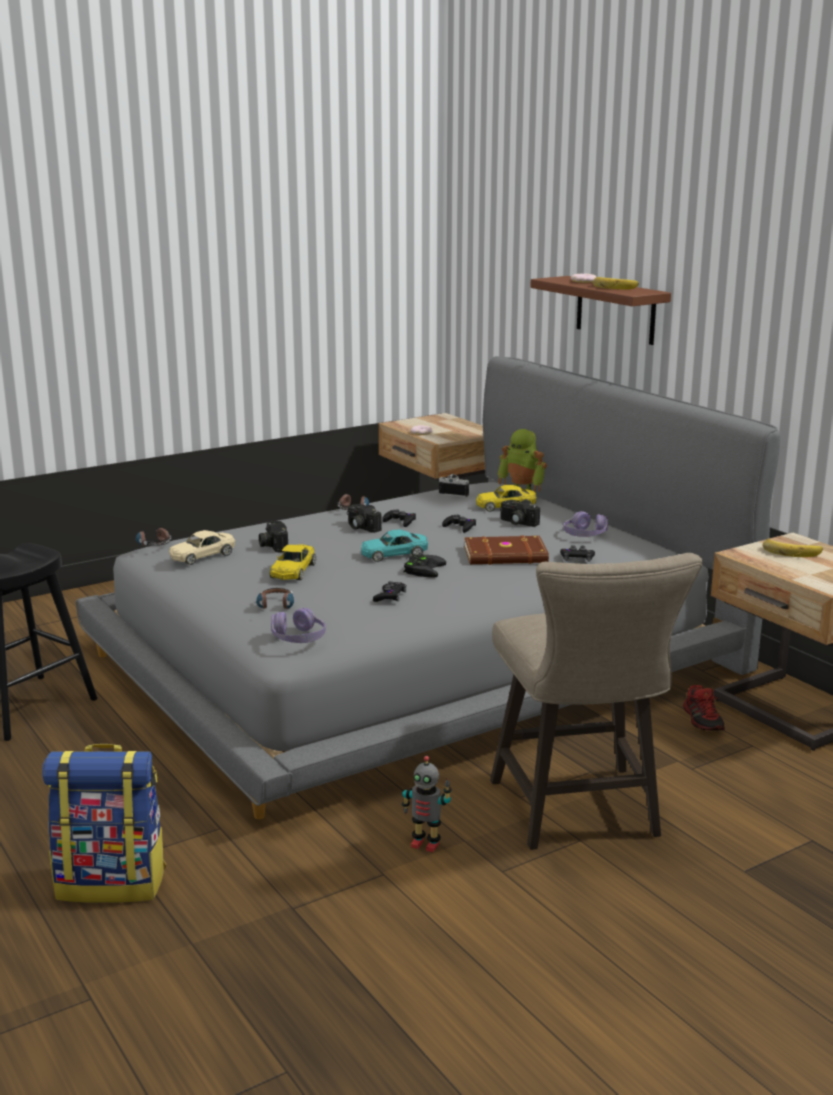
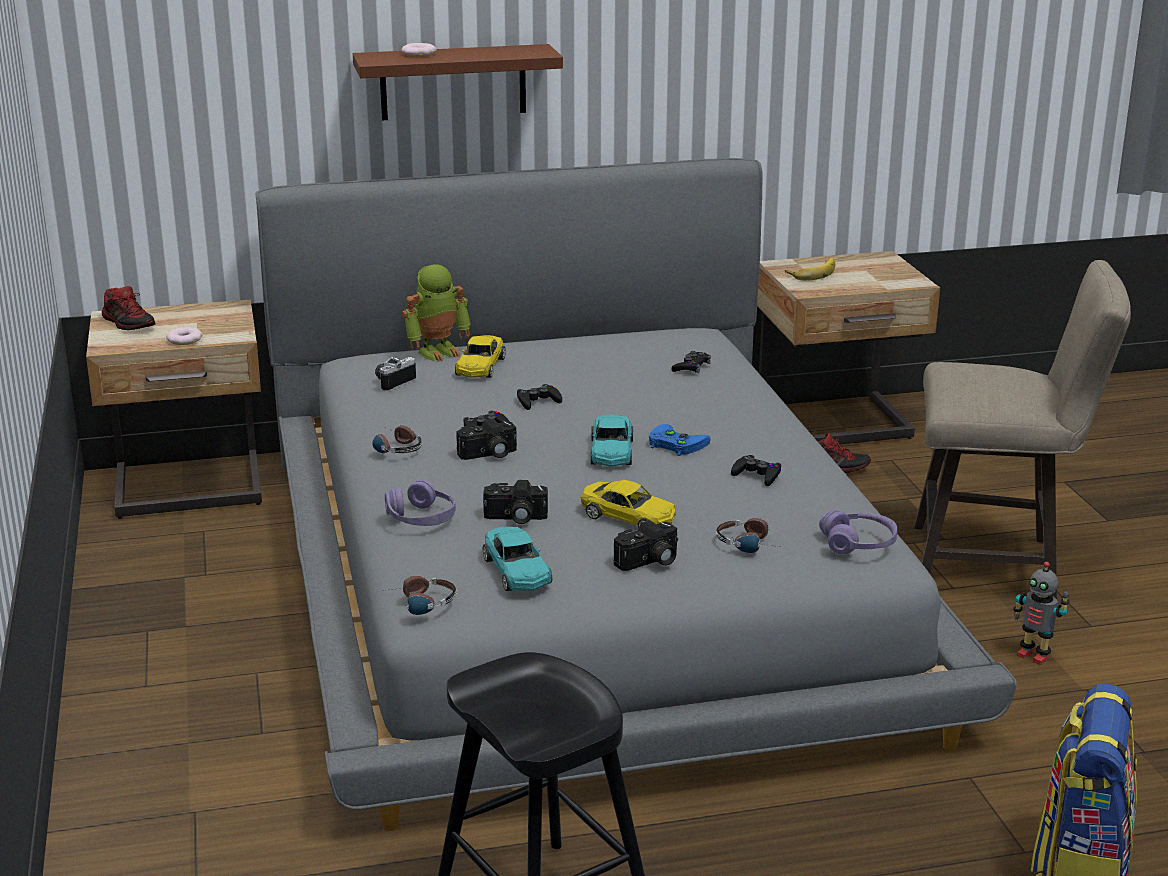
camera: 70 degrees left, 5 degrees up
(202, 555) = (517, 570): beige toy car -> turquoise toy car
(423, 568) = (674, 444): black game controller -> blue game controller
(425, 844) = (1033, 655): toy robot -> toy robot turned 90 degrees clockwise
(434, 421) = (129, 323): none -> shoe
(506, 555) = (660, 396): brown book -> none
(517, 523) = (547, 372): camera -> camera (649, 562)
(585, 535) = (618, 349): purple headphones -> purple headphones (421, 518)
(616, 287) = (483, 51): banana -> none

